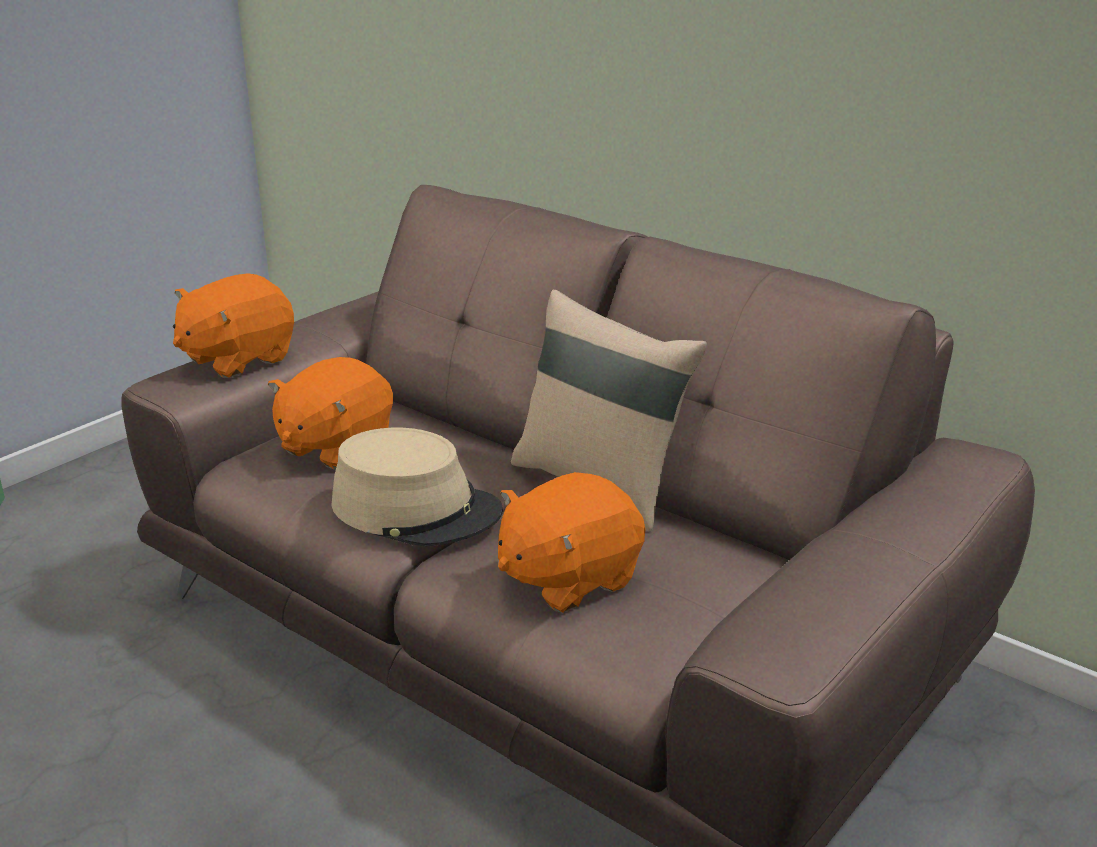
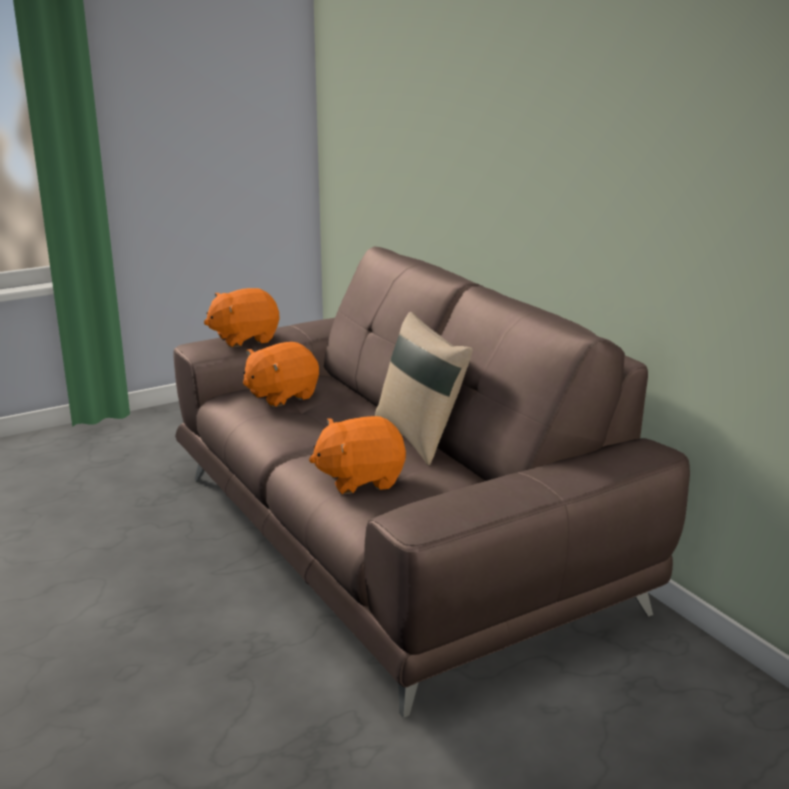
camera: 20 degrees right, 5 degrees down
(416, 508) = (302, 432): beige hat -> none

